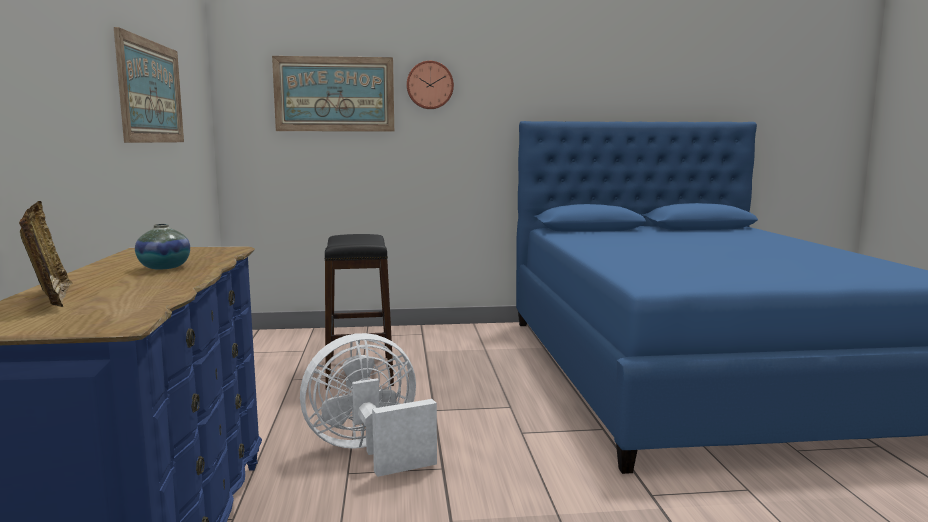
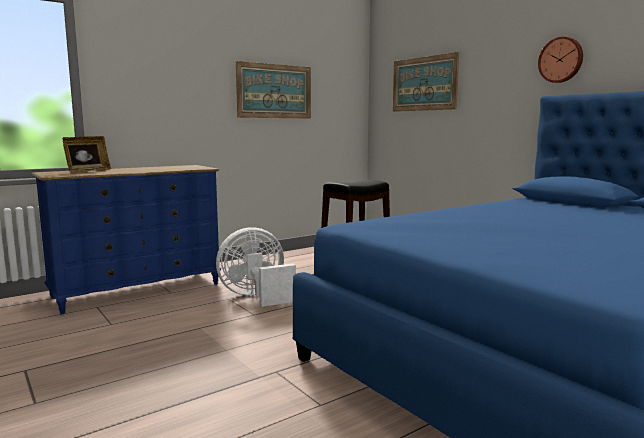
camera: 60 degrees right, 0 degrees up
(164, 267) = (152, 169): vase -> none
(369, 451) = (256, 297): white fan -> white fan turned 60 degrees counterclockwise
(429, 85) = (482, 70): wall clock -> wall clock (561, 60)

